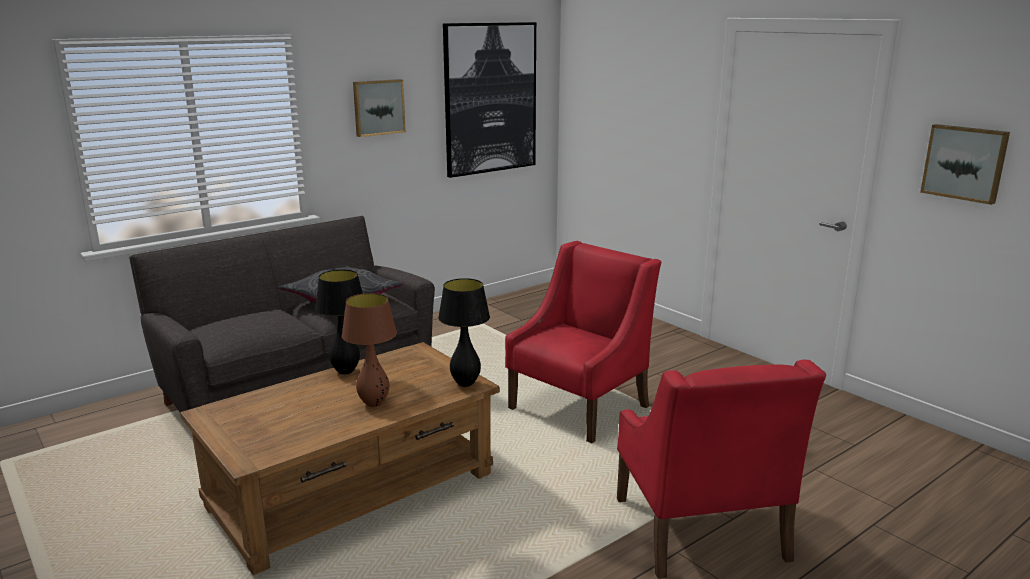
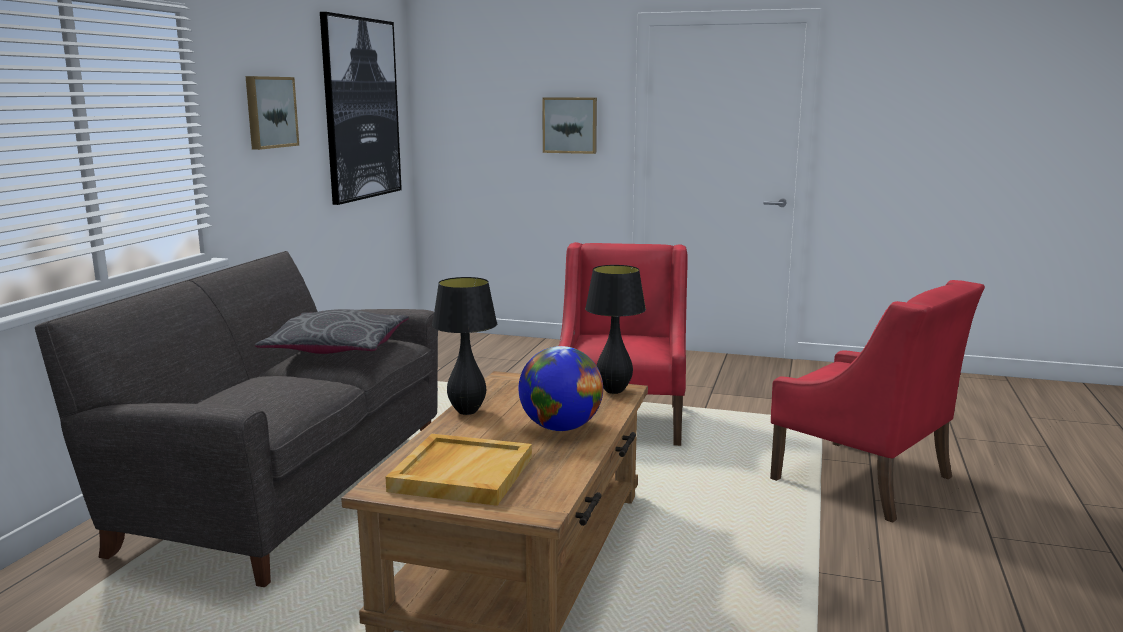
camera: 35 degrees left, 5 degrees down
(259, 418) = (461, 473): none -> beige tray
(374, 403) = (560, 428): brown table lamp -> globe
(965, 163) = (892, 128): picture -> picture (570, 125)

